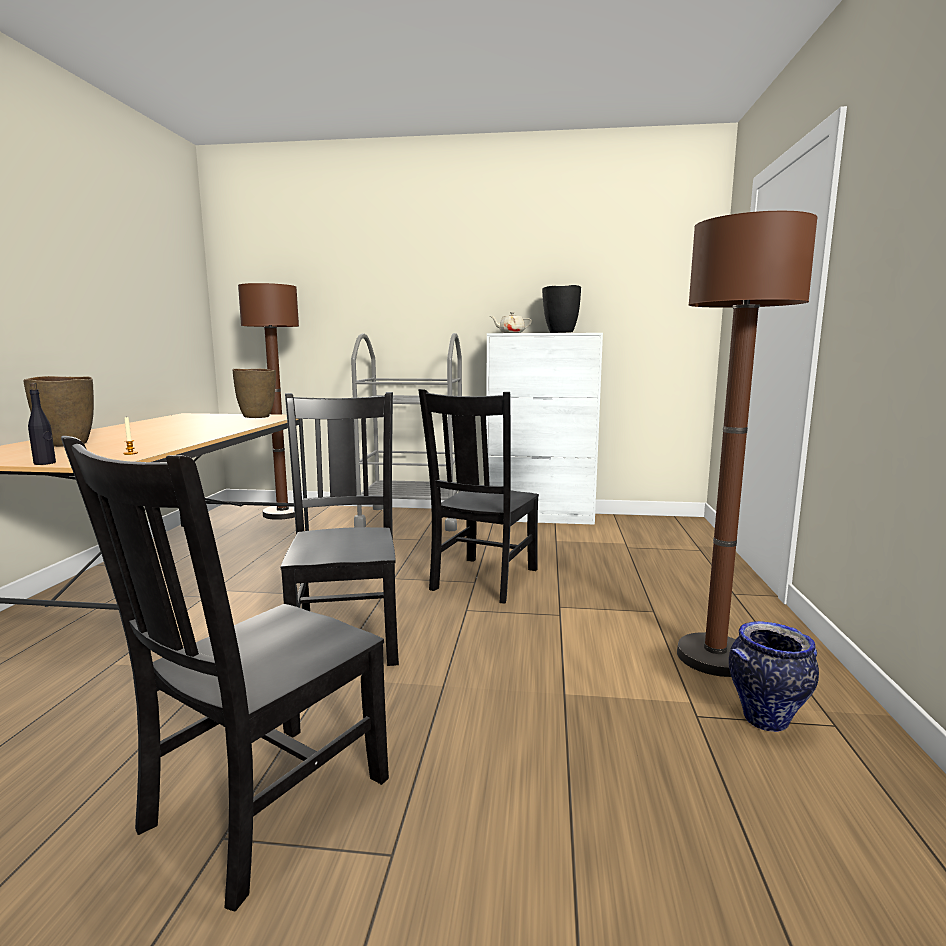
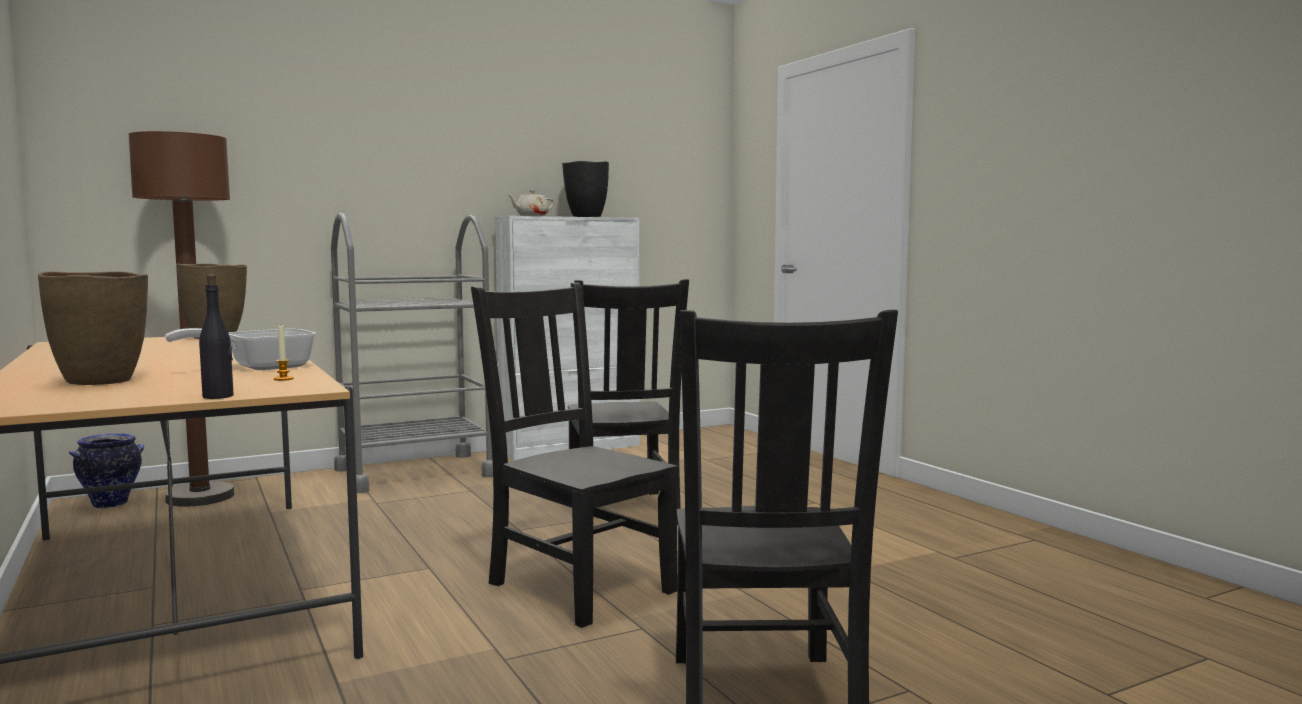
camera: 35 degrees left, 5 degrees down
(165, 442) = (260, 367): none -> frying pan
(714, 657) = (908, 521): brown floor lamp -> none
(766, 720) = (995, 547): vase -> vase (111, 504)

